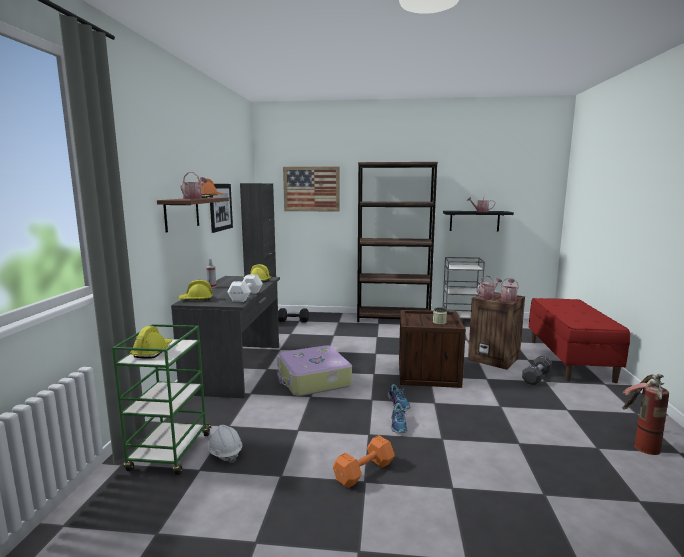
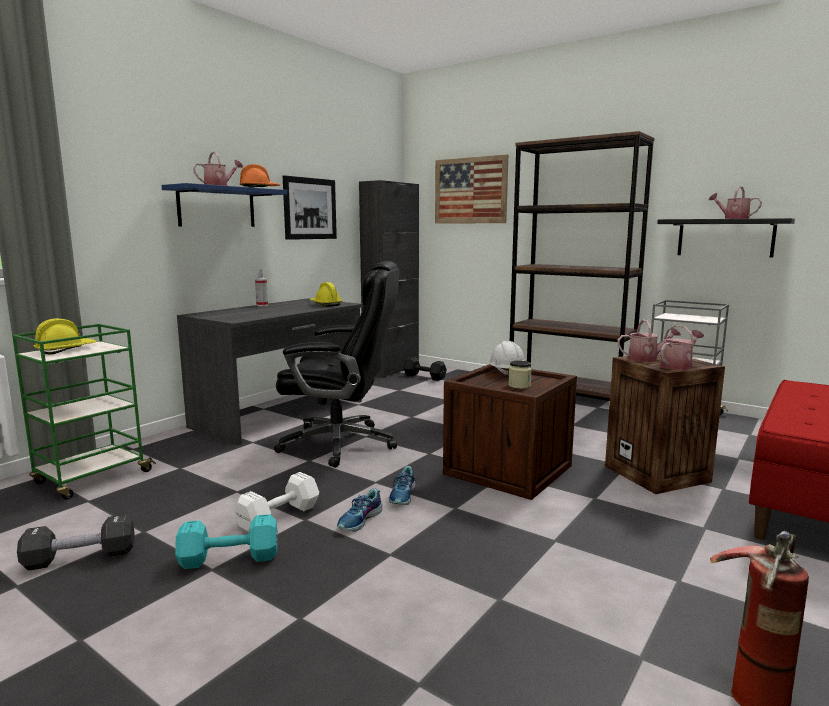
camera: 30 degrees right, 0 degrees up
(182, 213) = (217, 207): brown shelf -> blue shelf
(196, 299) = (211, 313): yellow hard hat -> none
(225, 453) = (133, 493): white hard hat -> white hard hat (506, 373)
(245, 296) = (265, 315): white dumbbell -> white dumbbell (277, 517)
(313, 380) = (341, 444): suitcase -> black office chair
(362, 472) = (227, 558): orange dumbbell -> turquoise dumbbell
(536, 377) = (696, 518): black dumbbell -> black dumbbell (80, 558)

